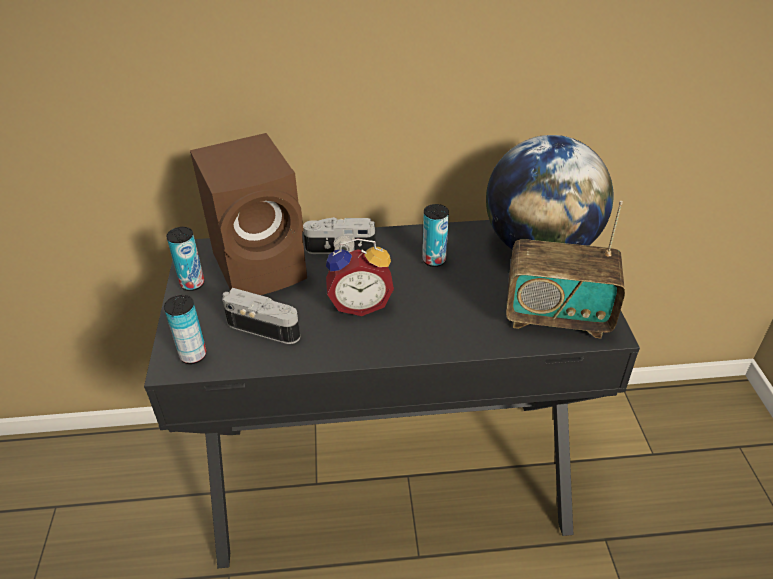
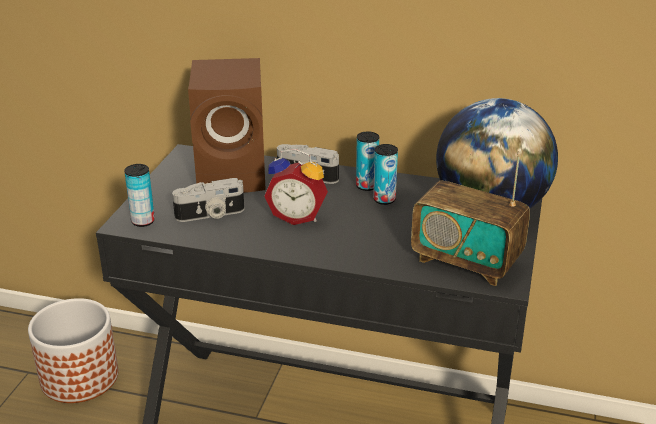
camera: 20 degrees right, 10 degrees down
(116, 495) = (80, 377): none -> planter
(192, 284) = (171, 175): can -> can (366, 186)
(265, 326) = (210, 215): camera -> camera turned 120 degrees clockwise

